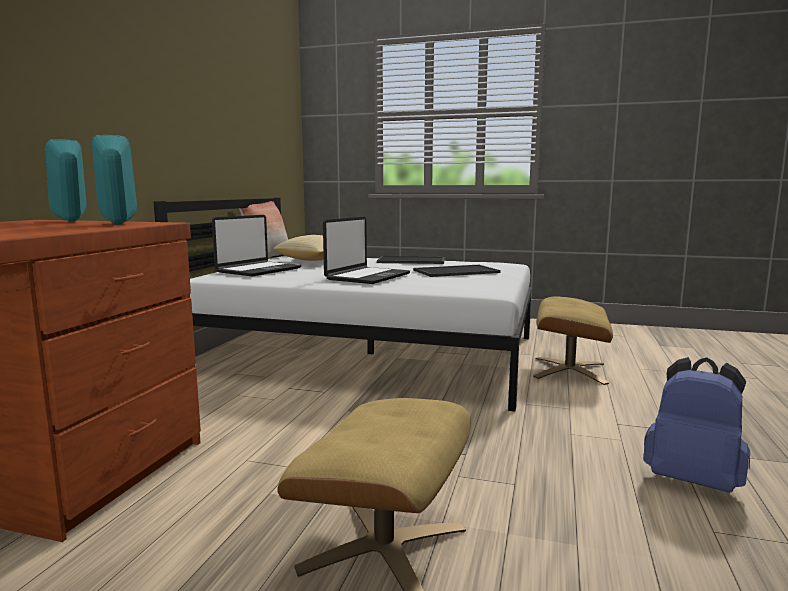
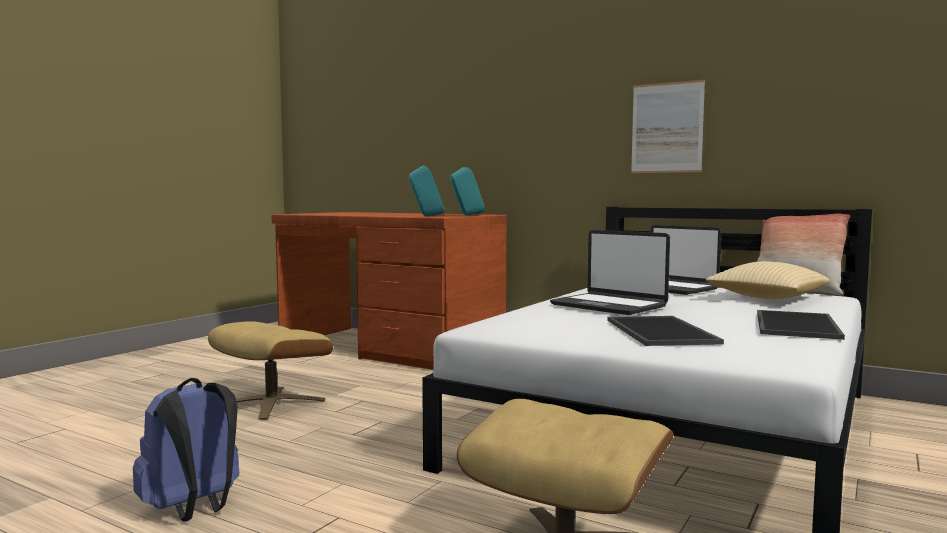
camera: 105 degrees right, 5 degrees down
(180, 120) = (667, 128): none -> picture

